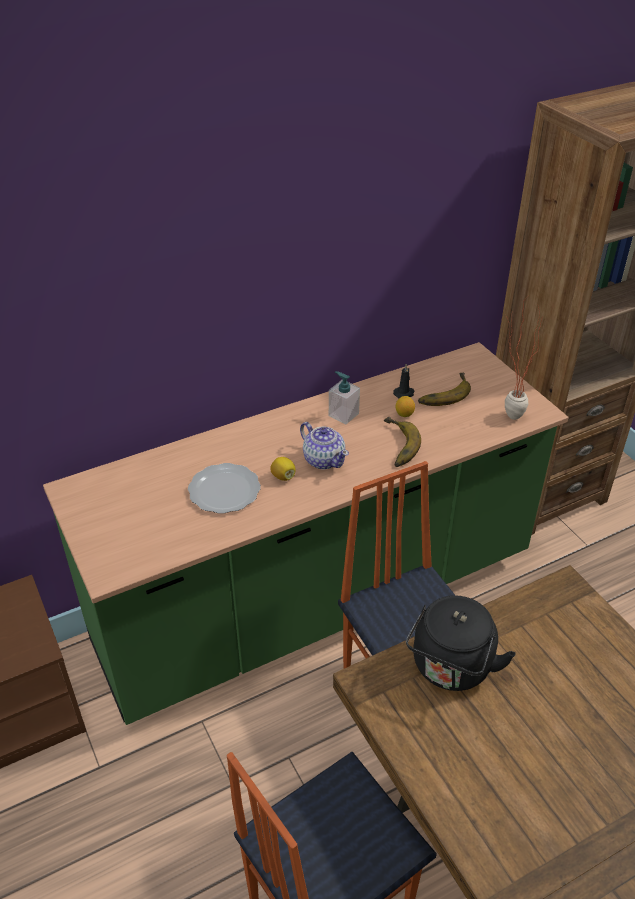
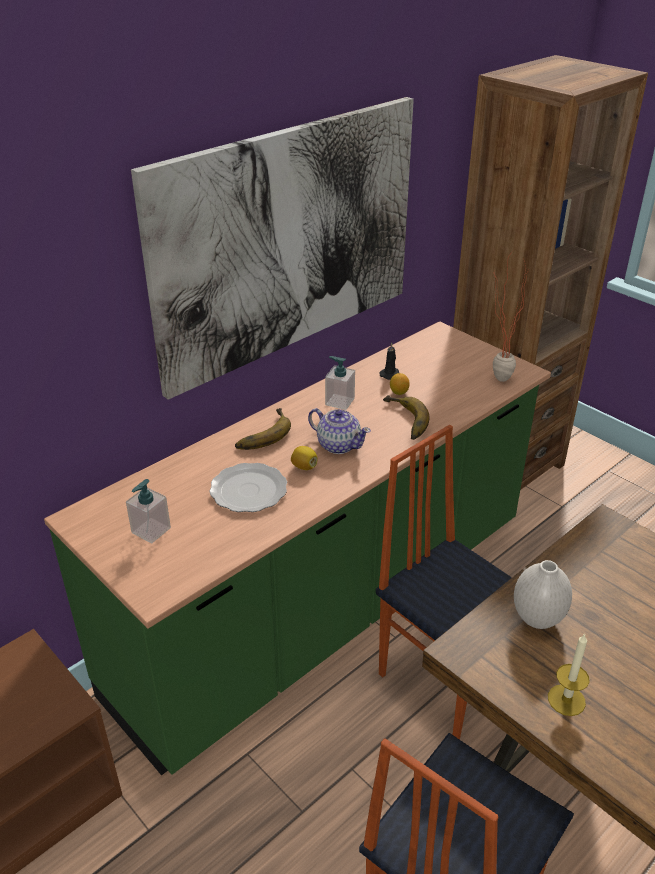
camera: 15 degrees left, 5 degrees down
(126, 513) = (151, 530): none -> soap dispenser
(303, 258) = (288, 241): none -> picture
(442, 393) = (426, 369): banana -> banana (261, 434)
(444, 751) = (566, 700): none -> candle
(450, 668) = (536, 620): black kettle -> white vase

